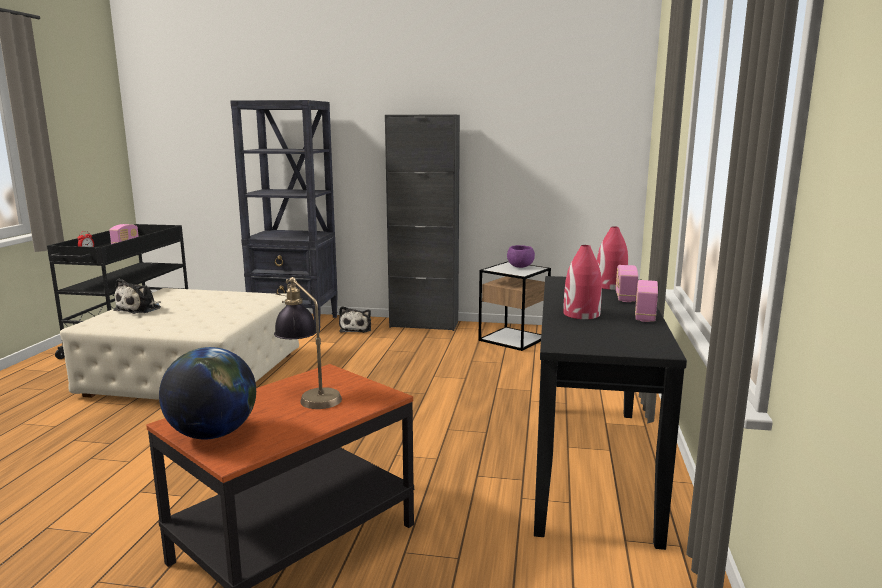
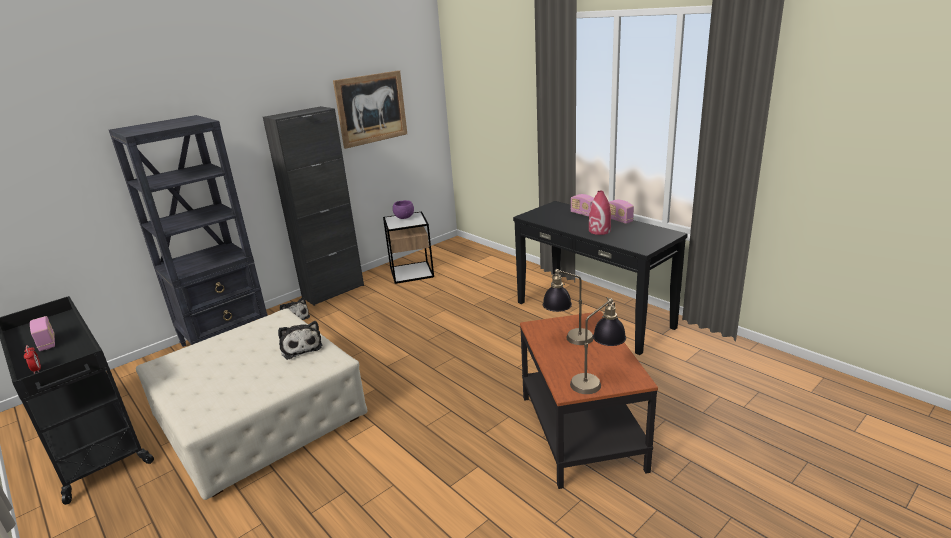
camera: 50 degrees left, 10 degrees up
(140, 309) = (198, 387): plush toy -> plush toy (301, 347)
(212, 434) = (597, 381): globe -> table lamp
(528, 129) = (371, 108): none -> picture
(610, 286) = (557, 210): red vase -> none

